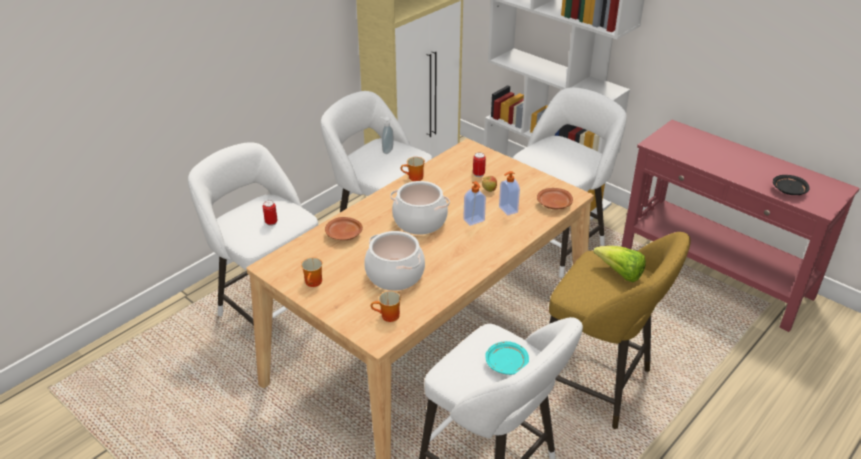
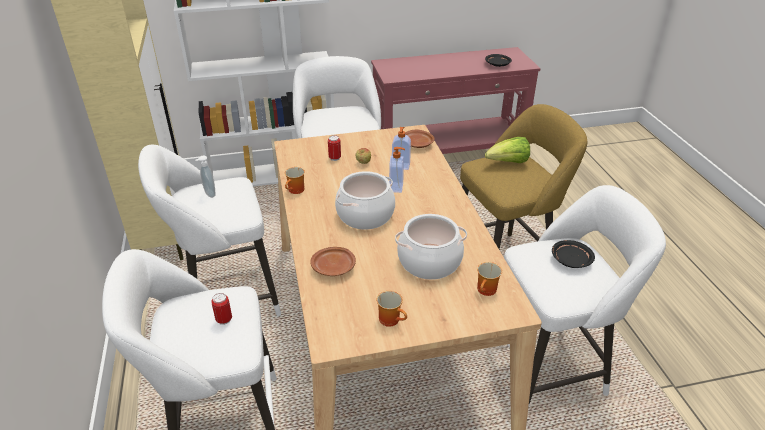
camera: 55 degrees left, 0 degrees up
(506, 363) = (570, 260): turquoise plate -> black plate

